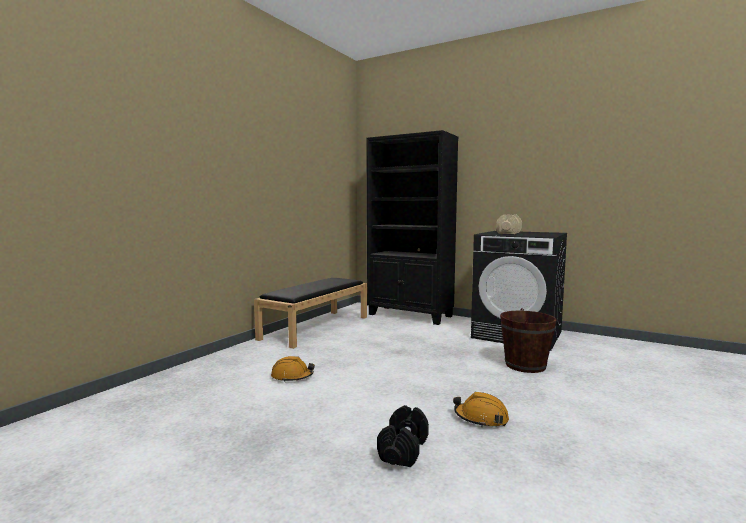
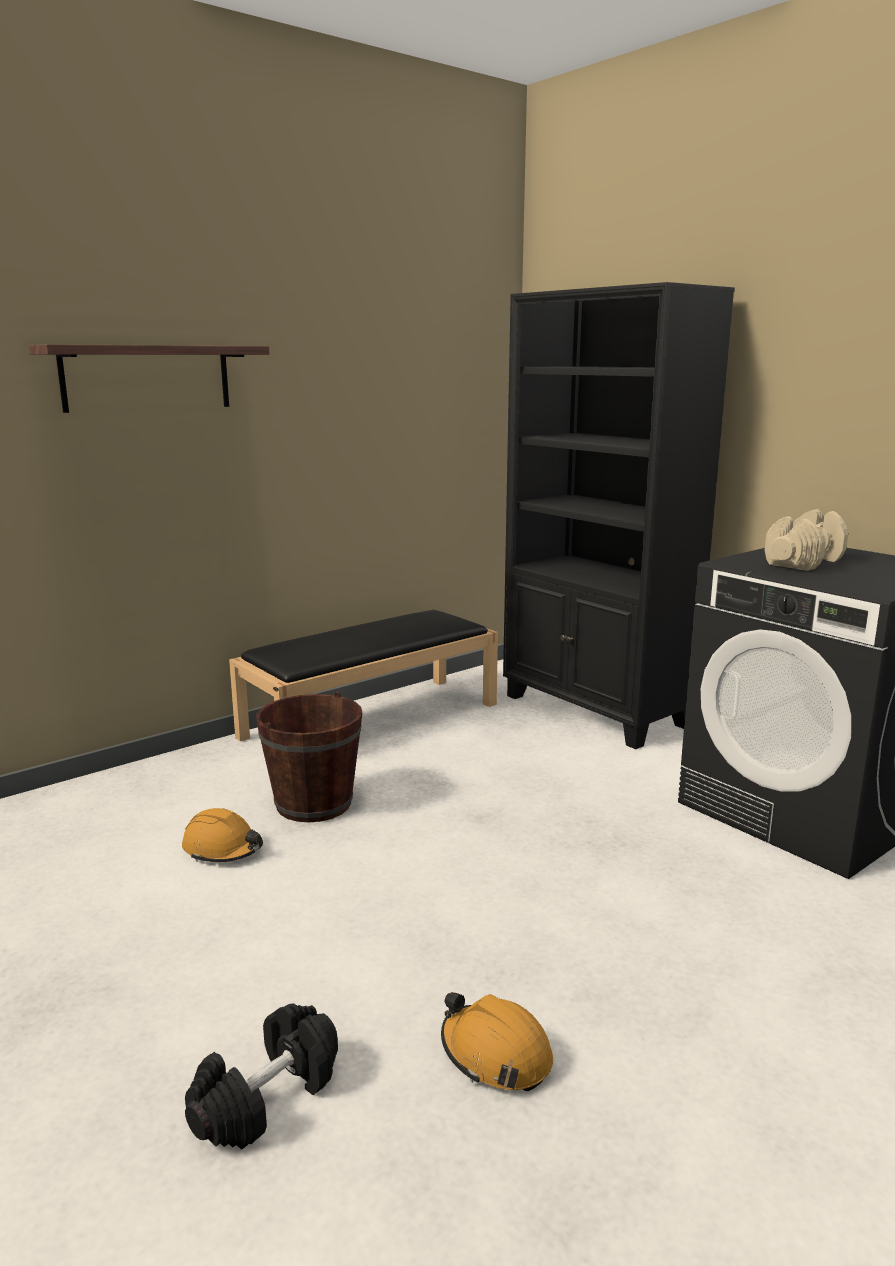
camera: 20 degrees right, 10 degrees up
(223, 159) = (147, 377): none -> shelf
(525, 365) = (740, 914): brown bucket -> brown bucket (314, 804)

